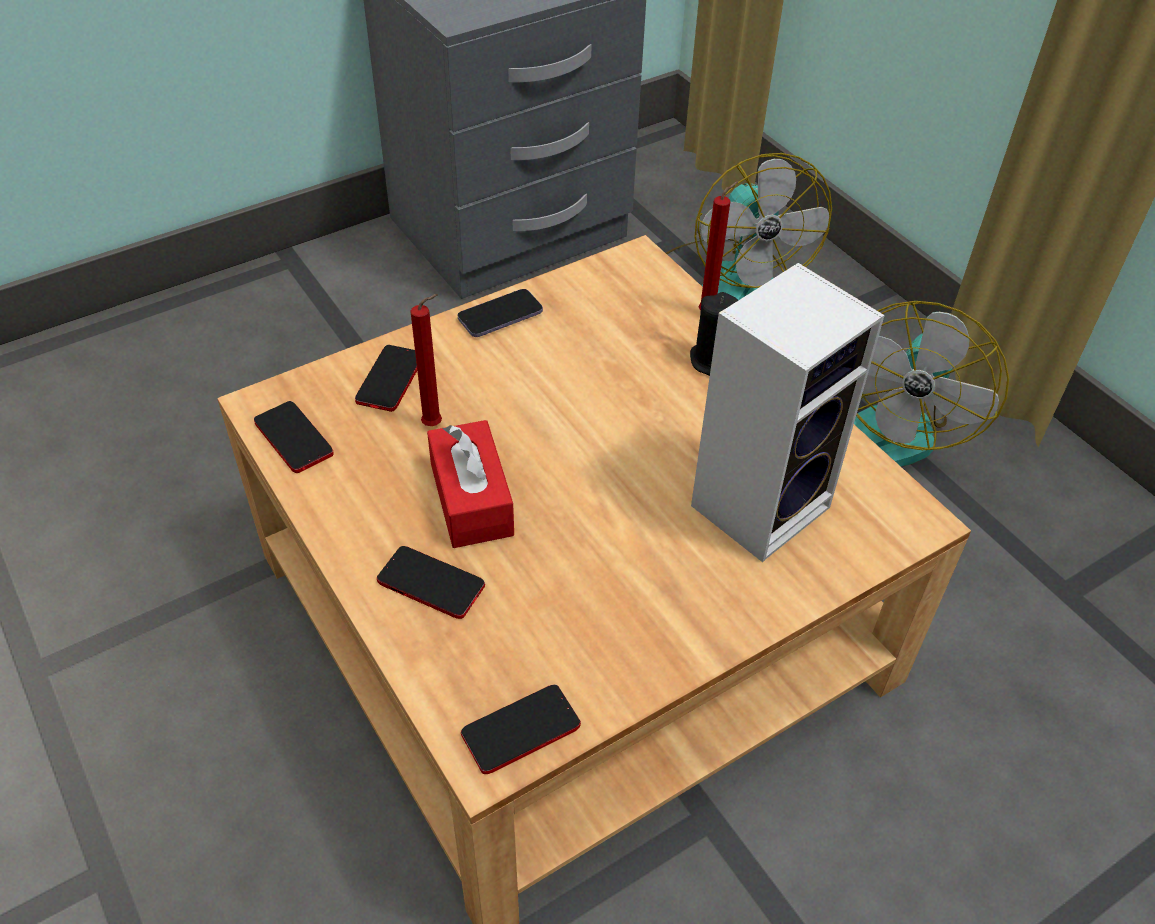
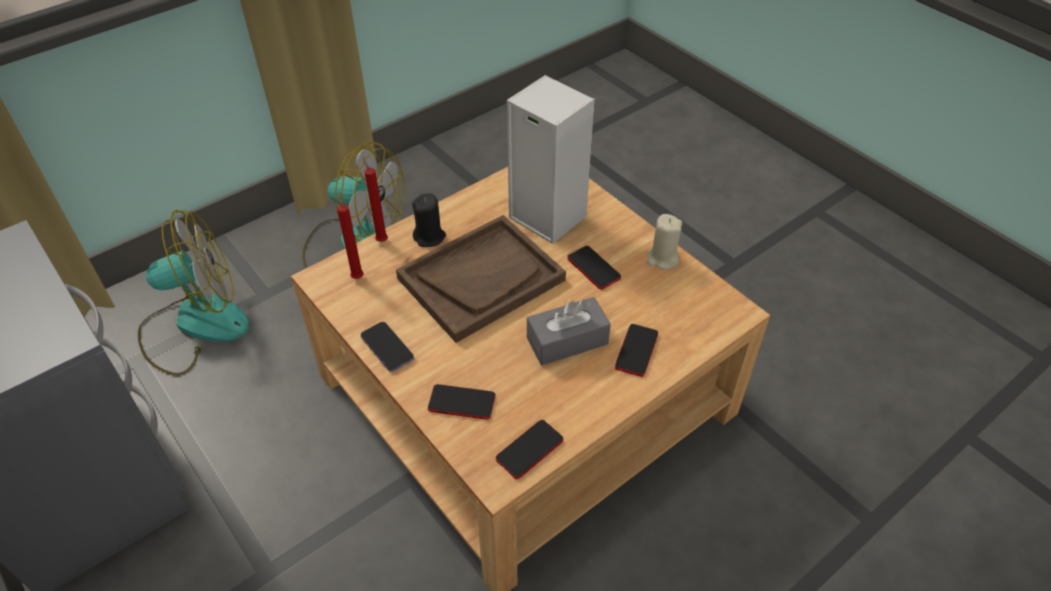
camera: 95 degrees left, 0 degrees up
(435, 425) = (504, 369): red candle -> red candle (357, 276)
(471, 499) = (567, 341): red tissue box -> grey tissue box
(521, 730) = (717, 300): phone -> phone (593, 268)
(616, 412) = (481, 279): none -> brown tray
(641, 662) = (662, 259): none -> beige candle

